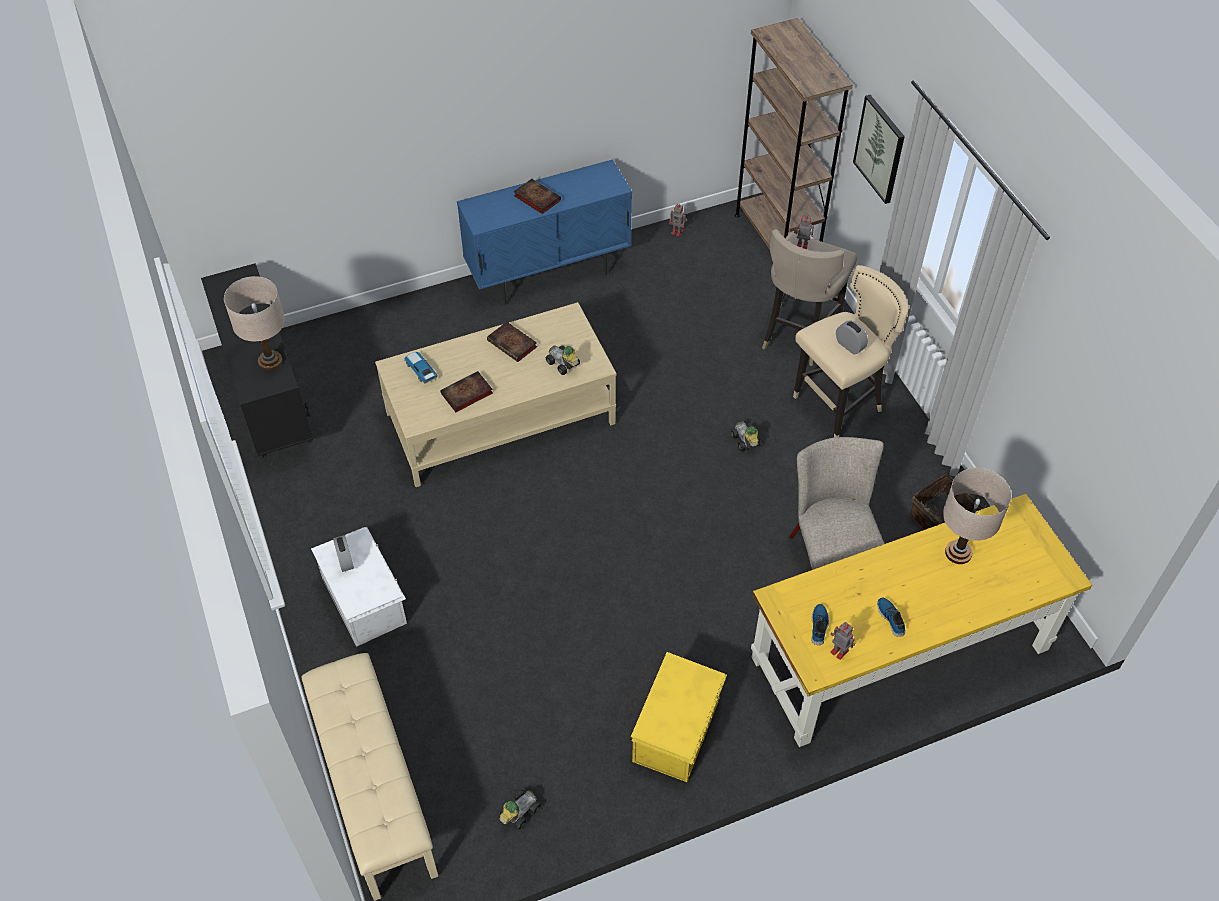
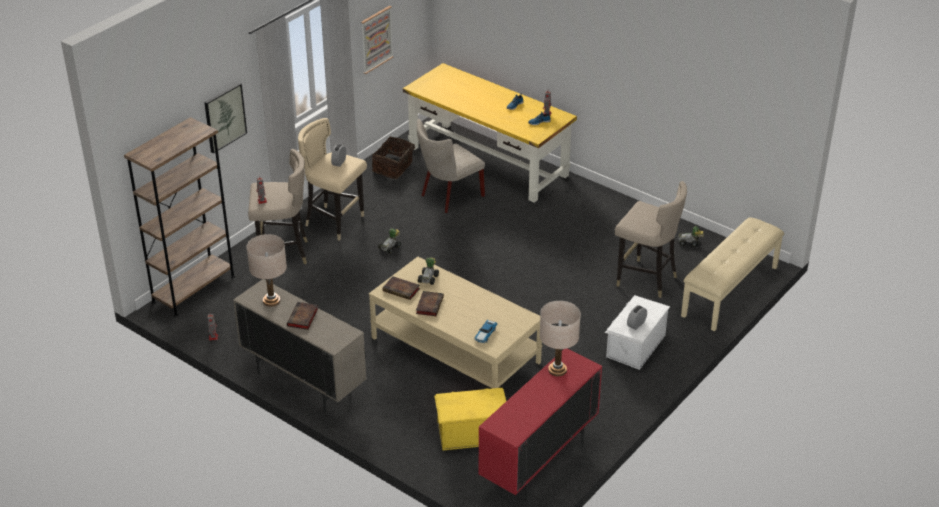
camera: 120 degrees left, 15 degrees down
(271, 407) = (539, 464): black cabinet -> red cabinet
(466, 394) = (488, 307): book -> book (402, 290)
(478, 695) = (646, 279): none -> beige stool
(548, 274) = (303, 382): blue cabinet -> beige cabinet
(677, 730) = (597, 211): yellow storage box -> yellow storage box (471, 432)
(958, 553) = (458, 97): beige table lamp -> beige table lamp (271, 301)
(1064, 399) = (376, 39): none -> picture

